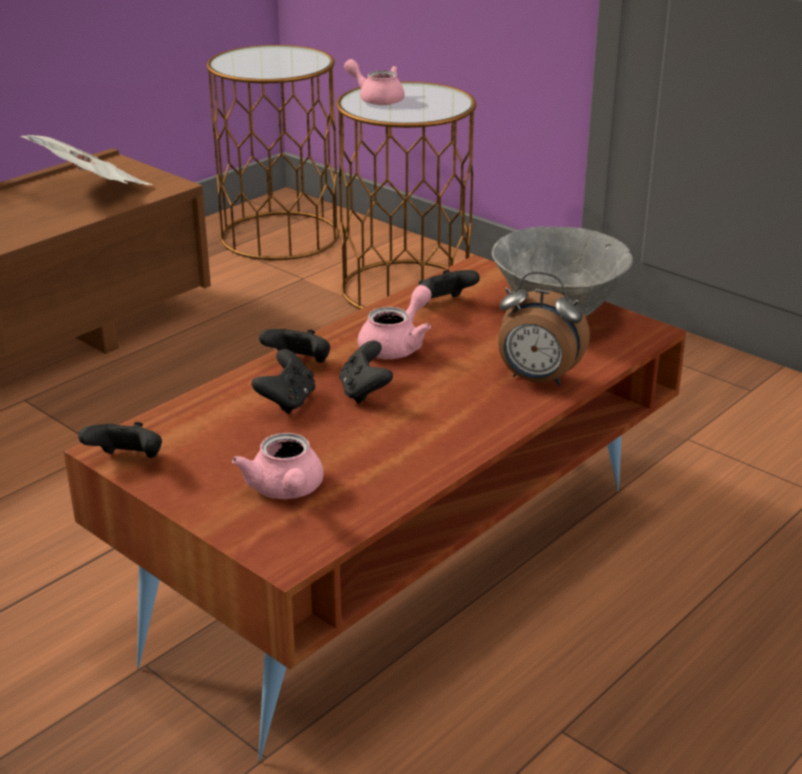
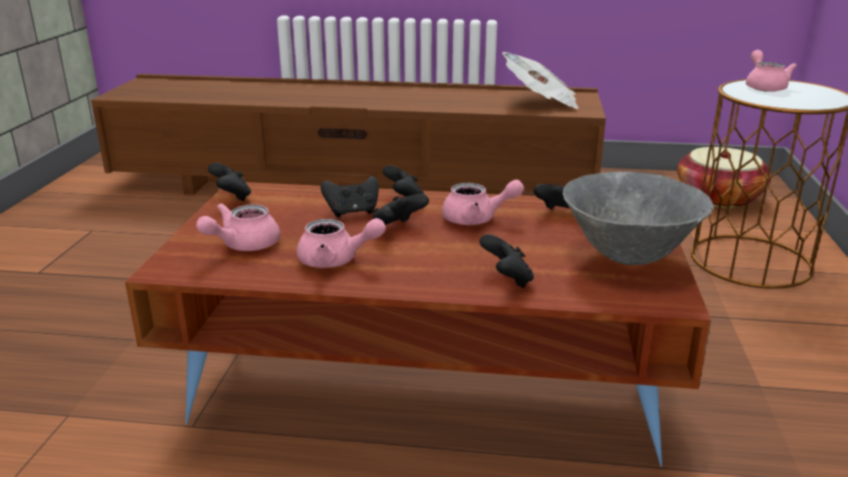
camera: 55 degrees right, 5 degrees down
(280, 236) = (718, 198): brown side table -> basket
(395, 447) = (336, 260): none -> pink teapot
(537, 380) = (507, 280): alarm clock -> black game controller

